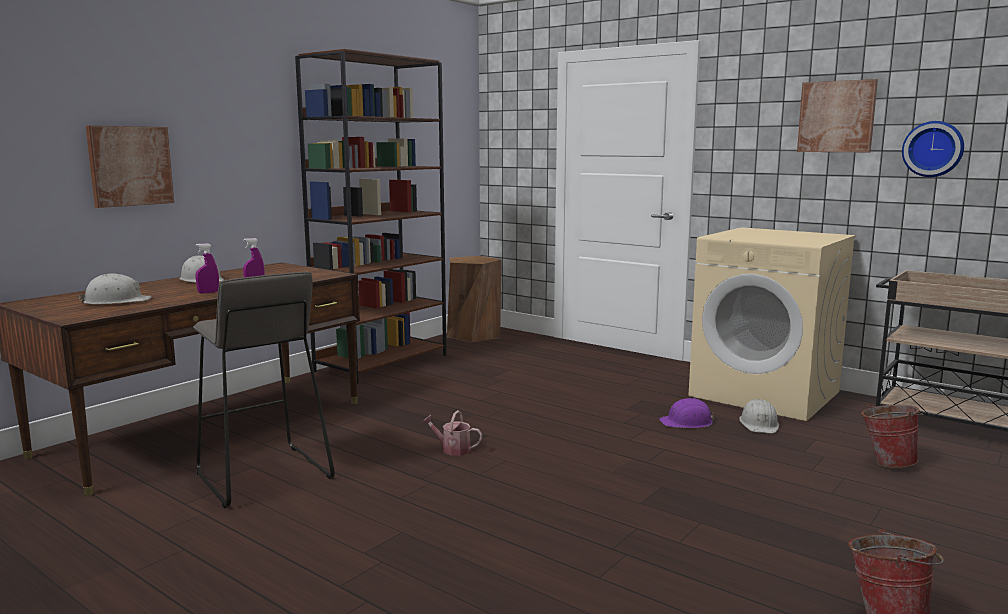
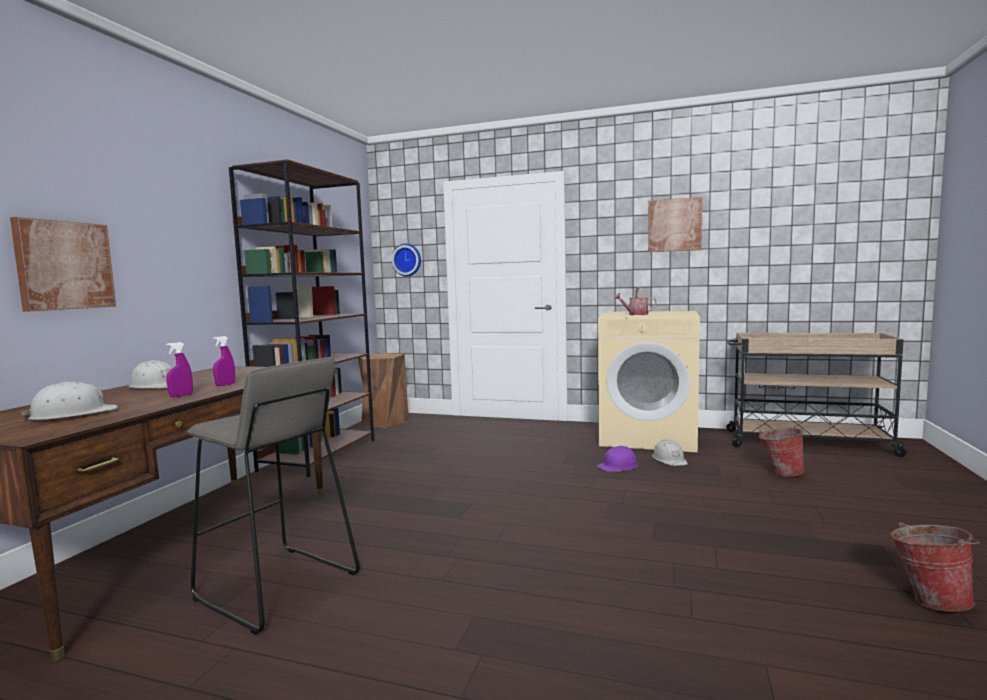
camera: 20 degrees left, 5 degrees down
(452, 449) = (451, 522): watering can -> watering can (635, 314)
(933, 149) = (745, 245): wall clock -> wall clock (407, 260)

